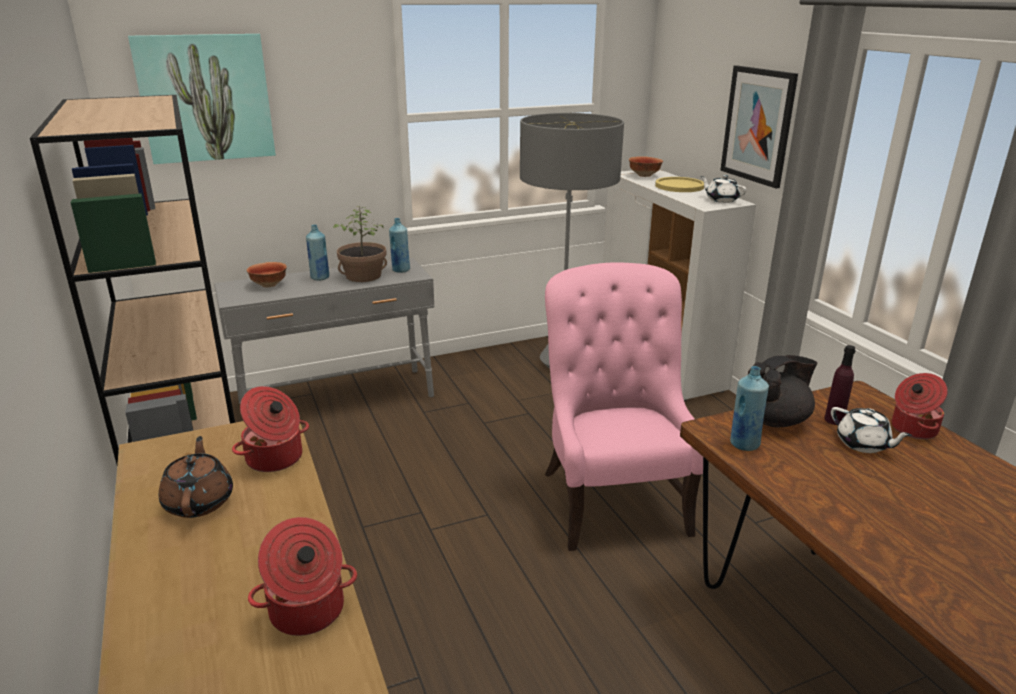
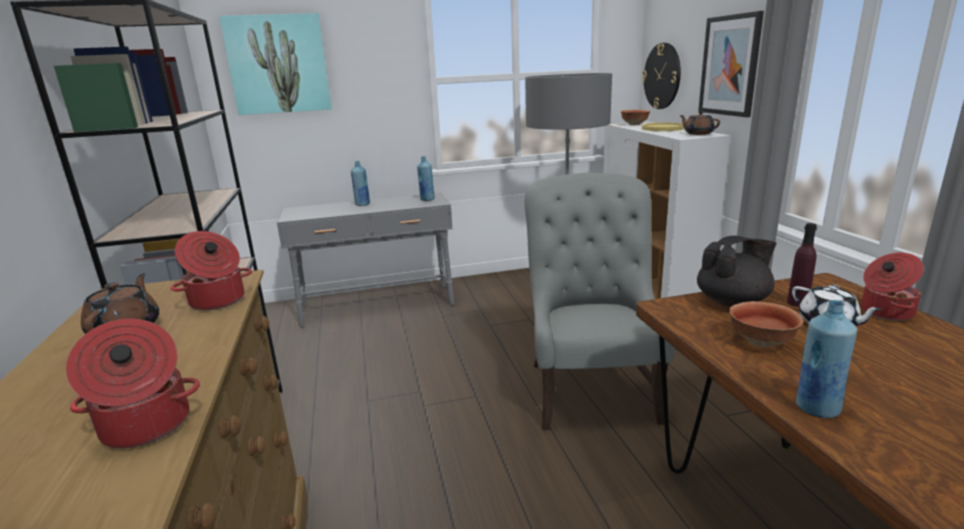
camera: 10 degrees right, 5 degrees down
(268, 285) = (321, 209): bowl -> bowl (759, 342)
(363, 276) = (396, 203): potted plant -> none
(612, 501) = (590, 390): pink chair -> grey chair
(677, 118) = (662, 76): none -> wall clock
(721, 200) = (698, 133): white teapot -> brown teapot
(744, 444) = (697, 320): blue bottle -> blue bottle (816, 408)

